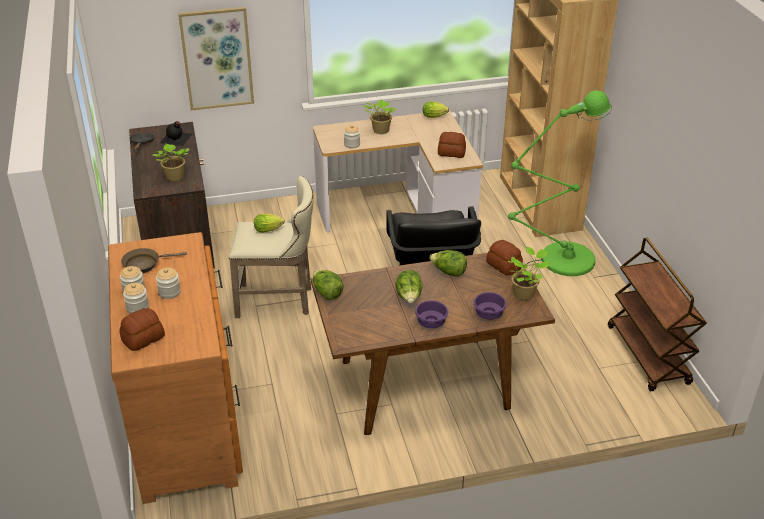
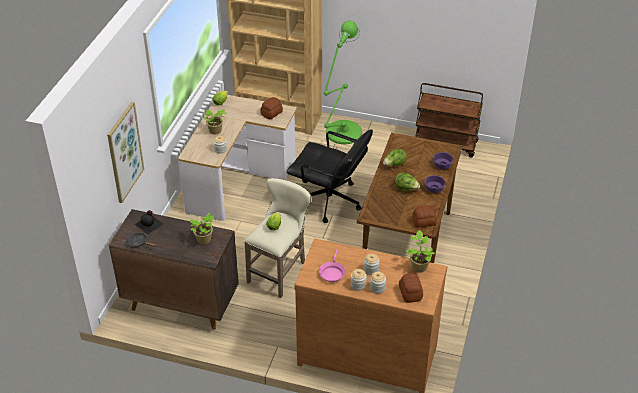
camera: 60 degrees left, 5 degrees up
(145, 264) = (332, 273): brown frying pan -> pink frying pan
(327, 293) = (377, 219): lettuce -> none
(504, 265) = (404, 142): bread -> bread (423, 222)
(525, 293) = (434, 146): potted plant -> potted plant (419, 266)

